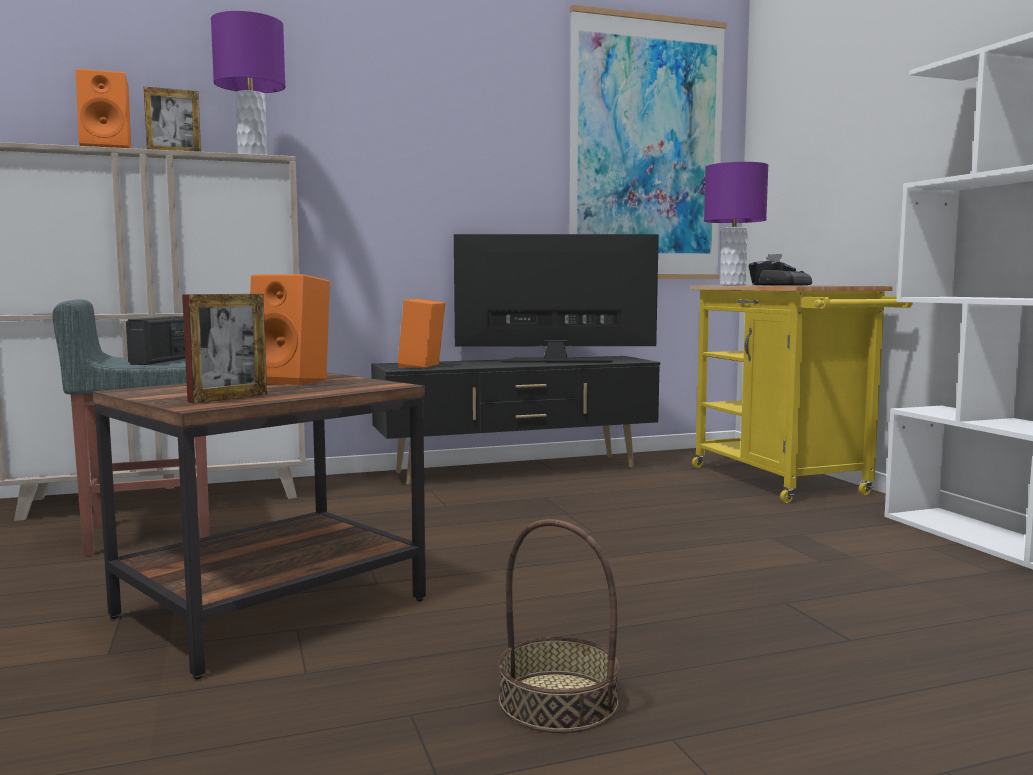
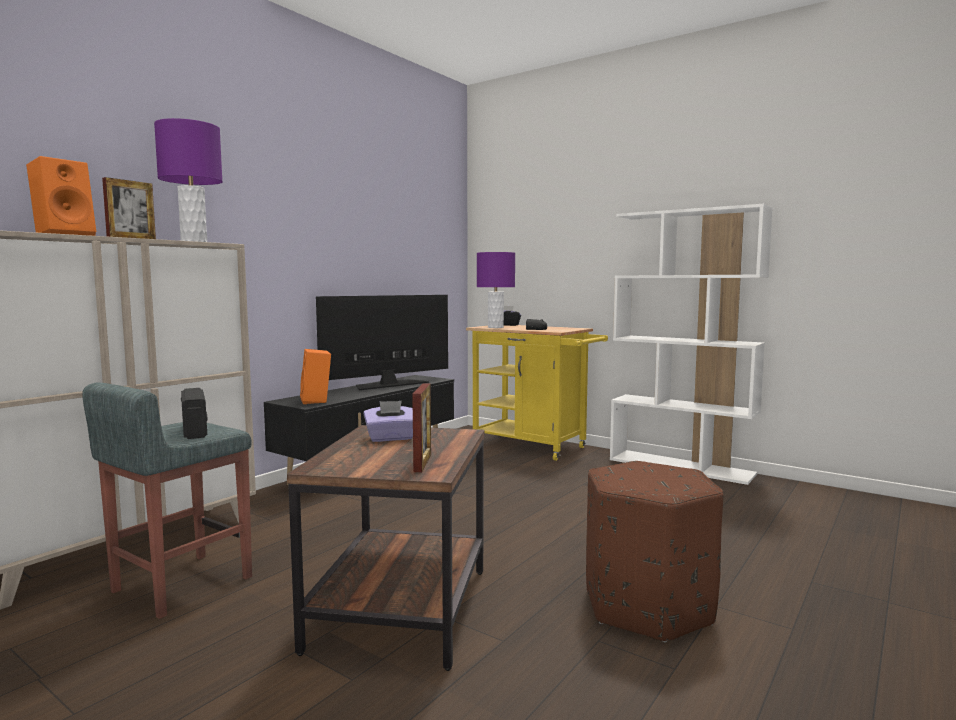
camera: 35 degrees left, 0 degrees up
(293, 381) = (390, 438): orange speaker -> purple tissue box
(557, 702) = (647, 606): basket -> brown ottoman
(646, 150) = (421, 234): picture -> none

